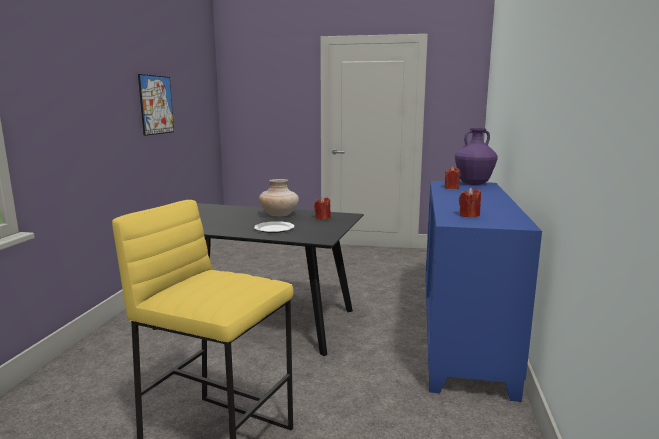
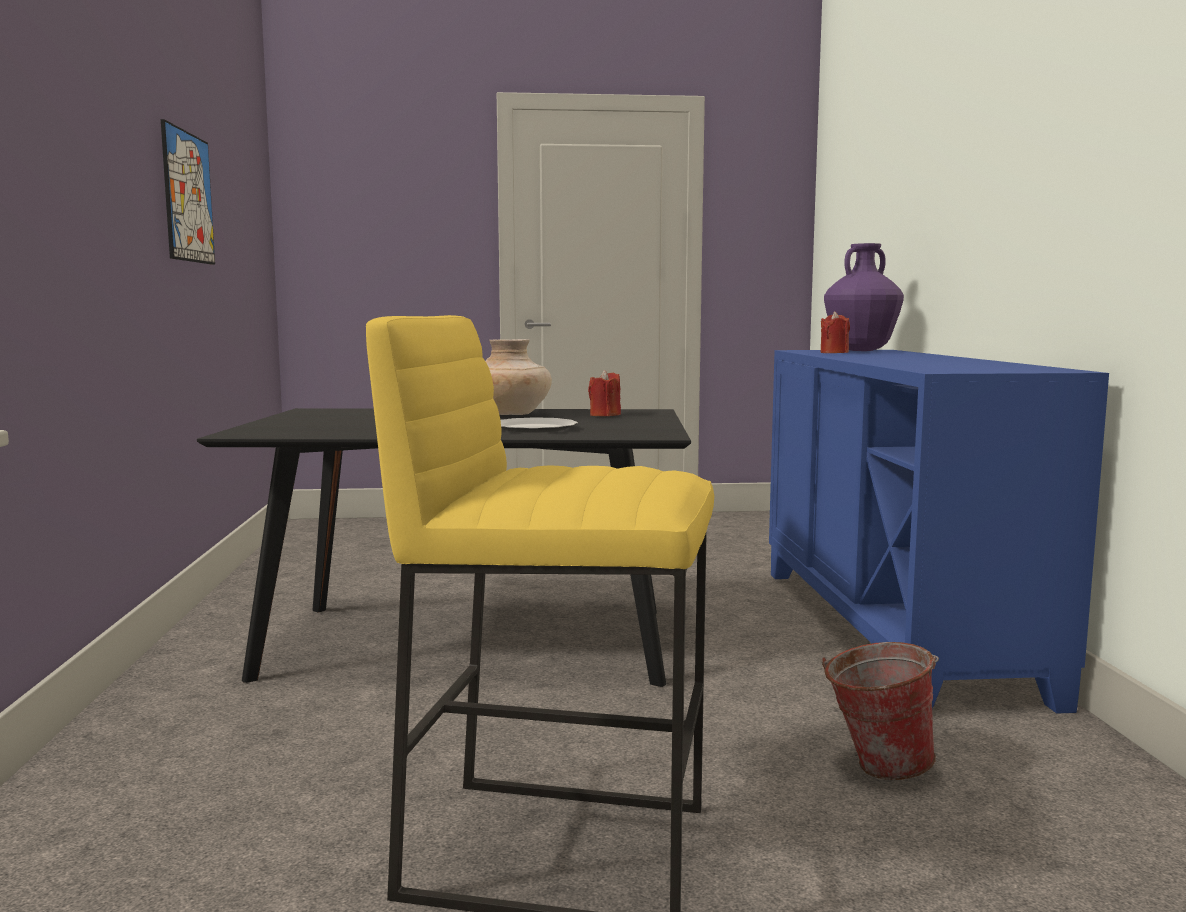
camera: 15 degrees left, 5 degrees down
(391, 418) = (875, 766): none -> bucket
(469, 215) = (948, 366): red candle -> none

